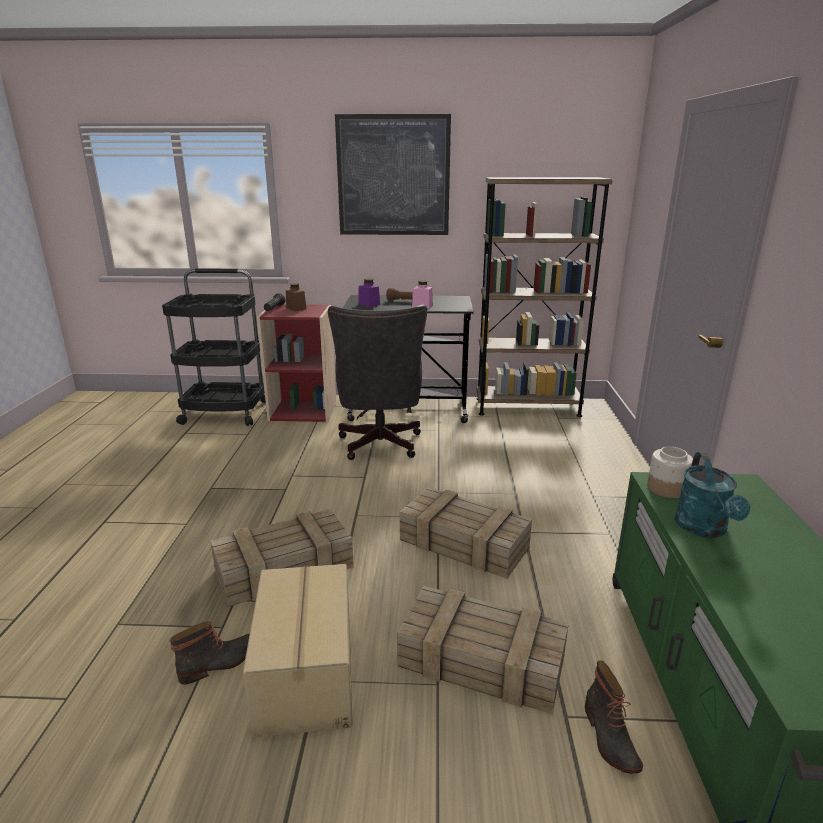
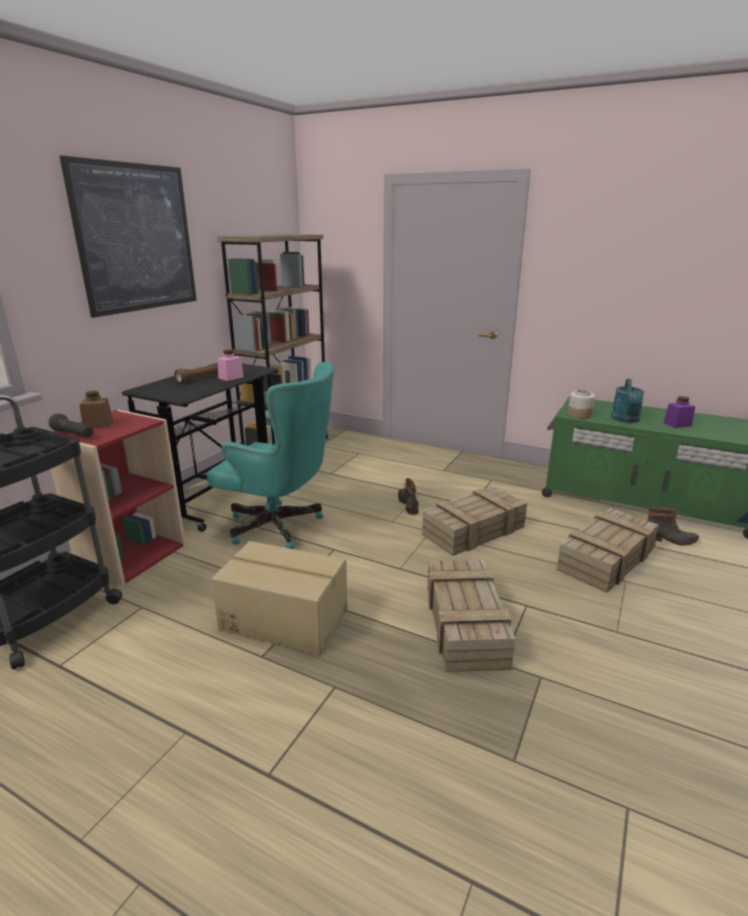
camera: 65 degrees left, 0 degrees up
(218, 663) = (590, 685): boot -> boot (409, 504)
(308, 672) = (607, 635): cardboard box -> cardboard box (284, 618)
(369, 304) = (182, 391): purple jar -> purple jar (677, 424)
(380, 446) = (280, 527): grey office chair -> turquoise office chair
(704, 529) = (626, 420): turquoise watering can -> turquoise watering can turned 75 degrees clockwise

